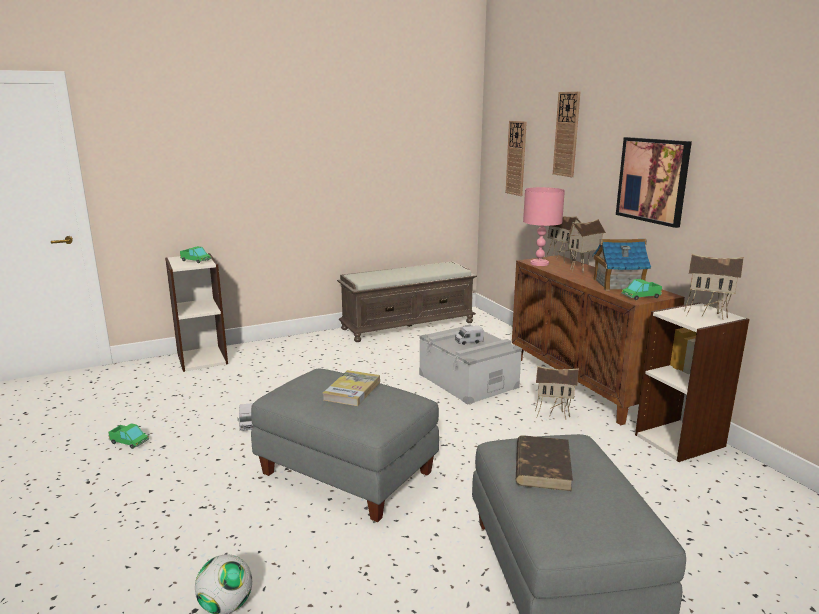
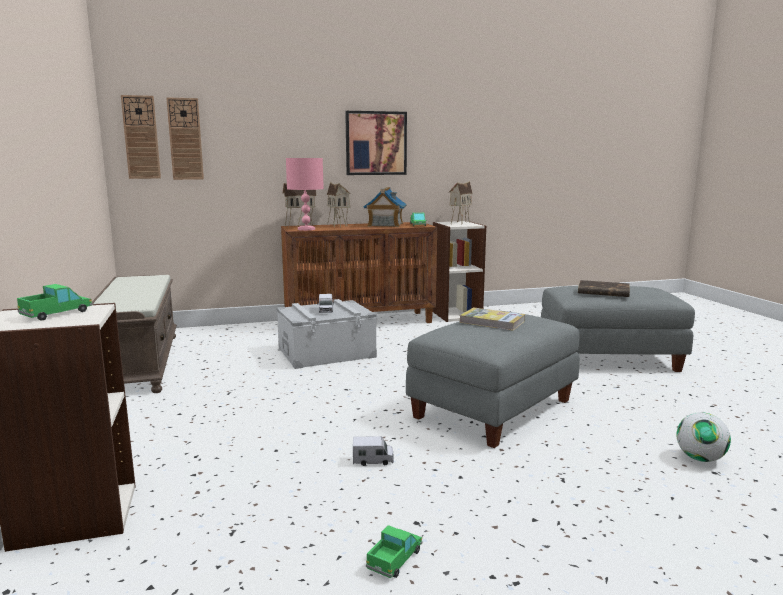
camera: 80 degrees left, 5 degrees down
(553, 414) = (407, 335): toy house -> none
(567, 134) = (267, 110): wall clock -> wall clock (141, 137)

